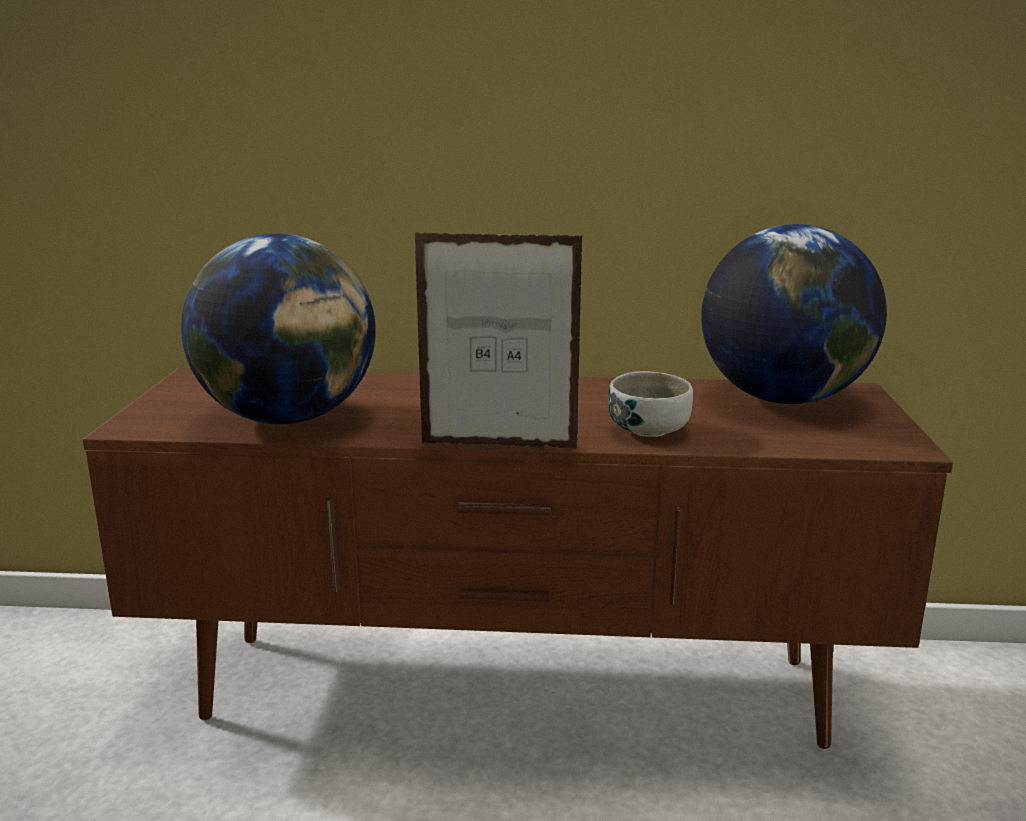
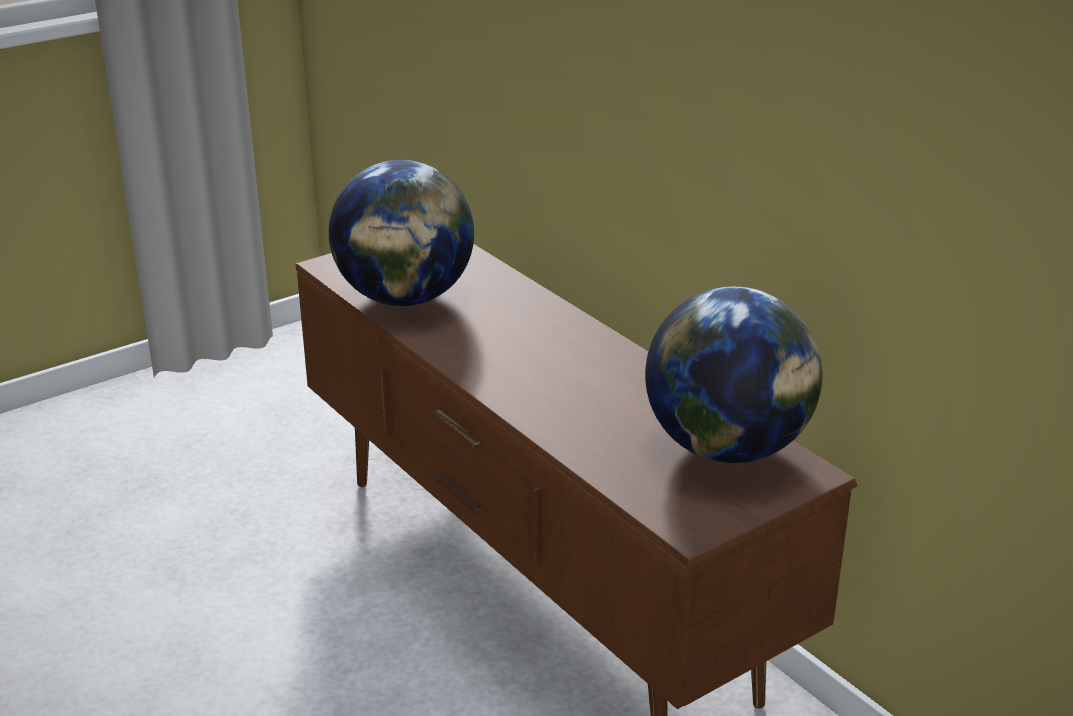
camera: 50 degrees right, 10 degrees up
(499, 446) = (459, 380): picture frame -> none
(648, 430) = (567, 419): bowl -> none

